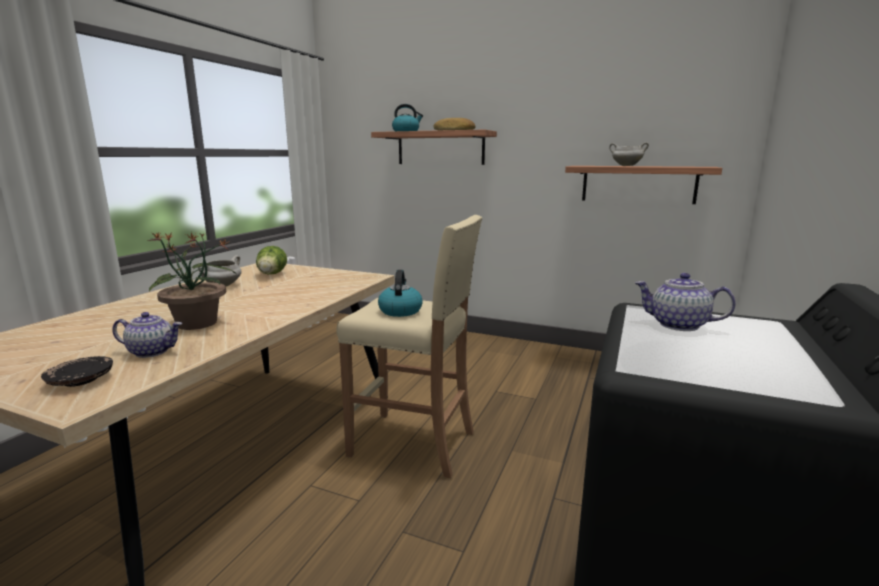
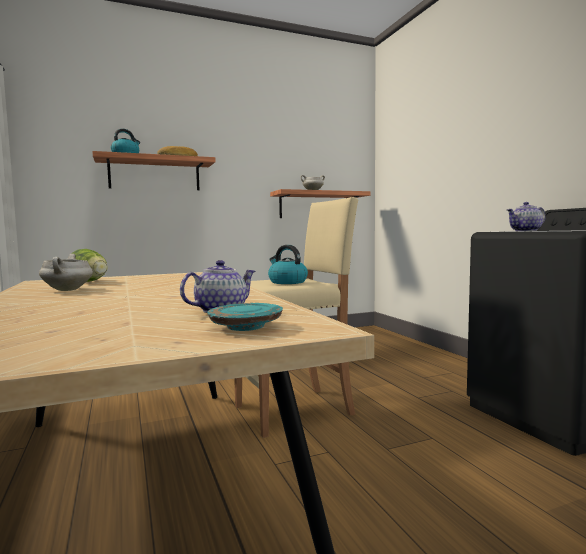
camera: 45 degrees left, 10 degrees down
(80, 380) = (246, 327): black plate -> turquoise plate
(197, 324) = (175, 300): potted plant -> none

